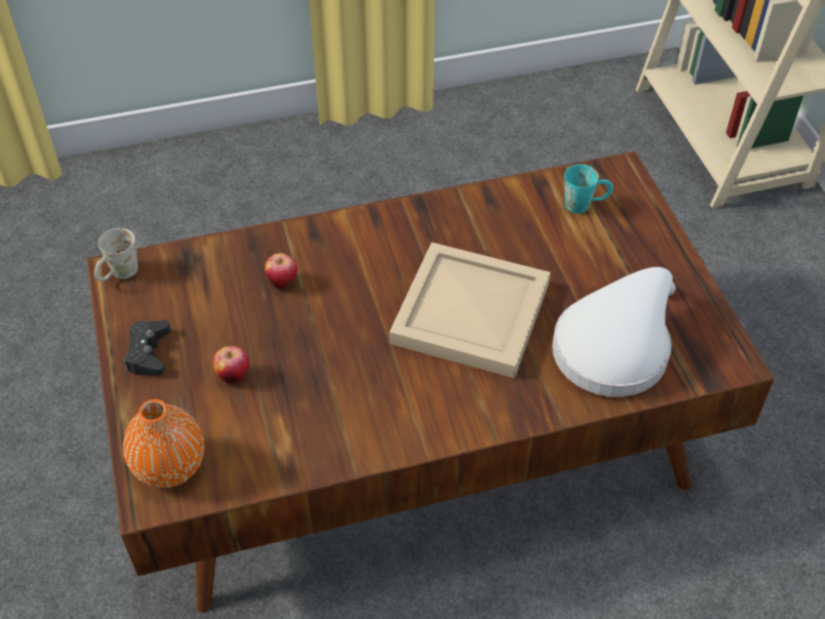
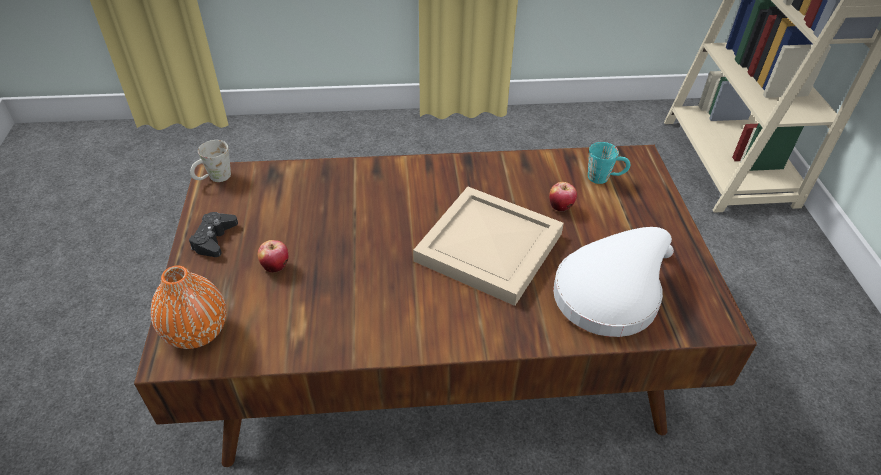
camera: 10 degrees right, 5 degrees down
(283, 282) = (340, 201): apple -> apple (560, 207)

